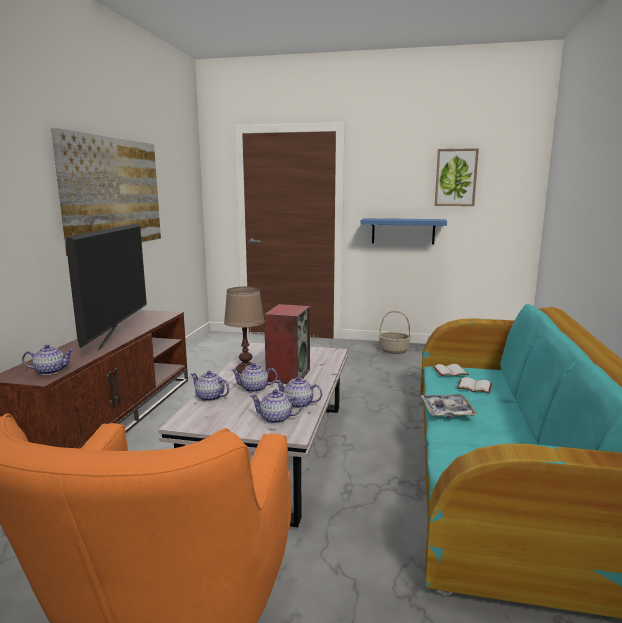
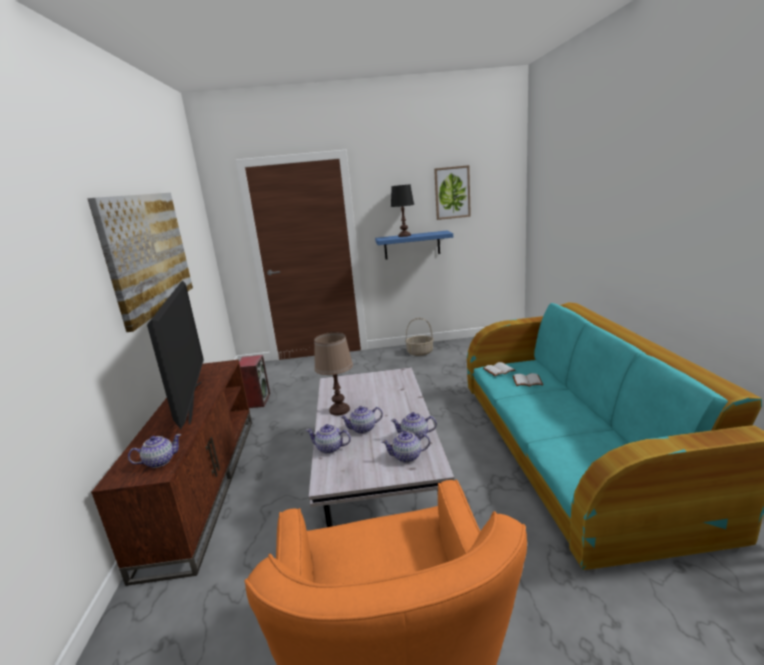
camera: 15 degrees left, 5 degrees up
(288, 375) = (381, 407): speaker -> speaker (256, 401)
(394, 219) = (404, 235): none -> black table lamp
(447, 410) = (523, 409): tray -> none

